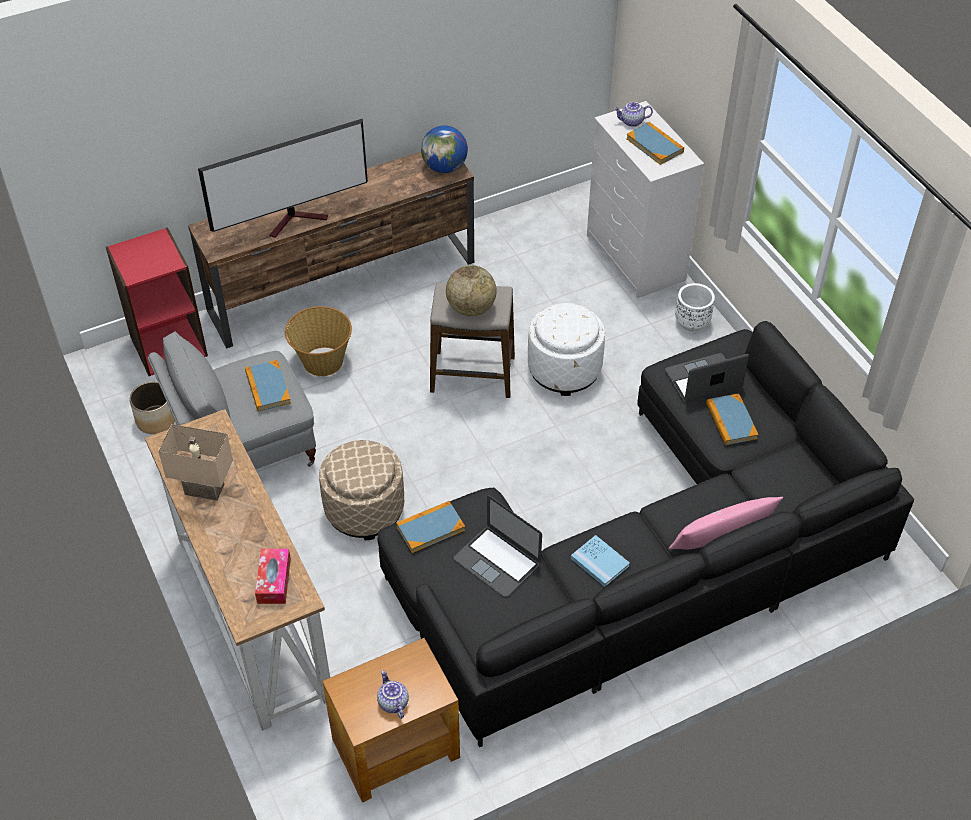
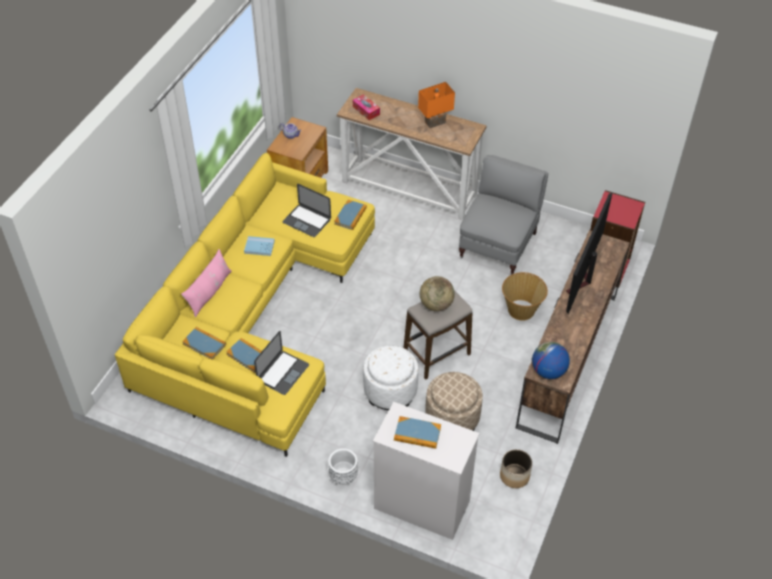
camera: 140 degrees right, 0 degrees up
(156, 420) = (558, 232): planter -> planter (514, 476)
(205, 488) = (435, 123): beige table lamp -> orange table lamp
(268, 387) = (492, 218): book -> book (204, 344)
(364, 509) = (413, 255): beige ottoman -> beige ottoman (452, 418)
(497, 561) = (307, 220): laptop -> laptop turned 150 degrees counterclockwise
(631, 122) = (451, 445): teapot -> none
(651, 558) = (254, 317): black sofa -> yellow sofa

